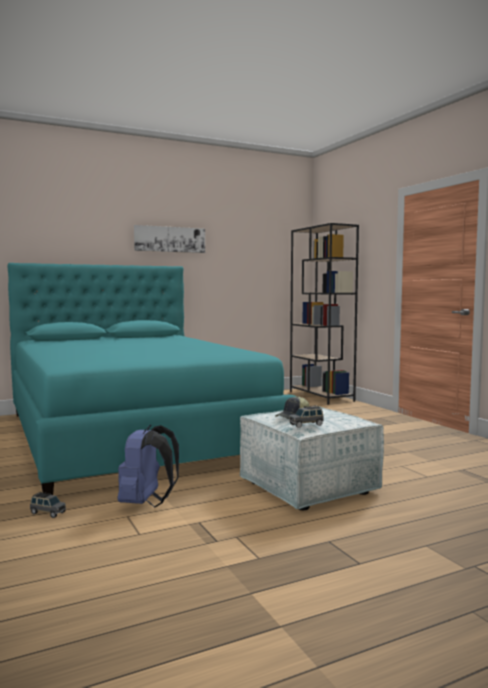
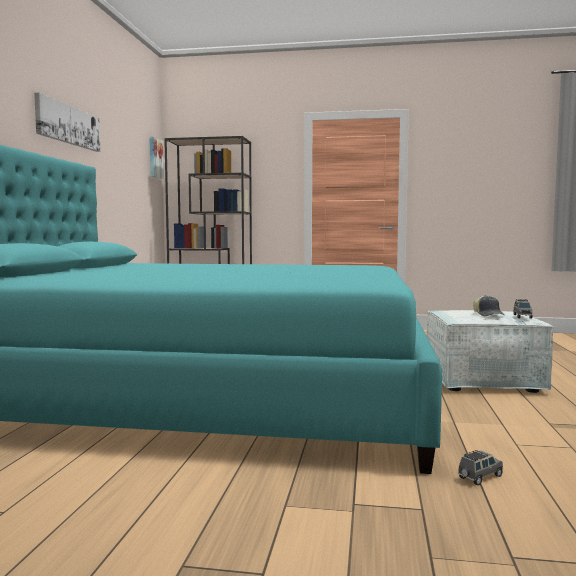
camera: 55 degrees left, 0 degrees up
(146, 503) = (481, 431): blue backpack -> none
(296, 246) = (155, 158): none -> picture

